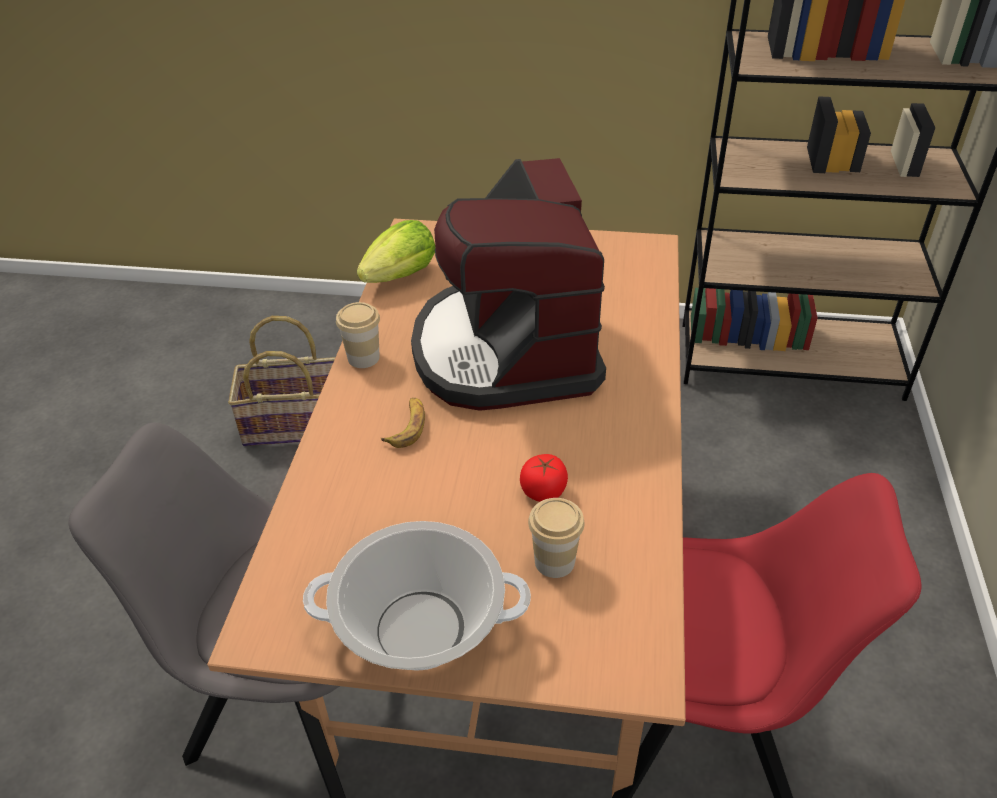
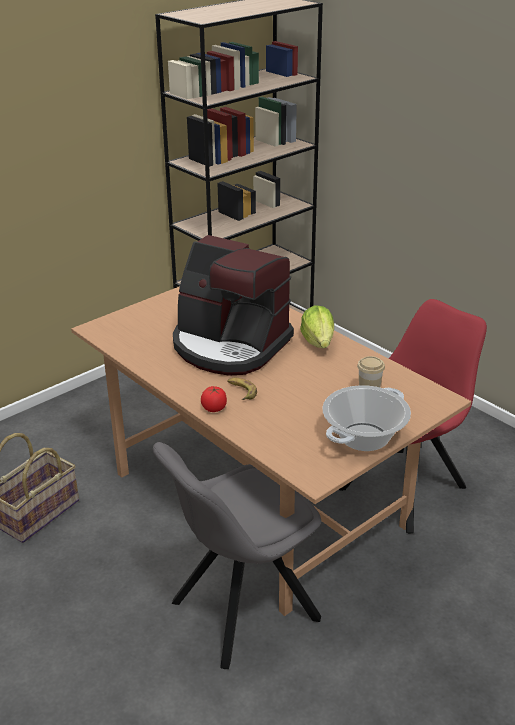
camera: 50 degrees left, 10 degrees down
(363, 358) = (173, 382): cup -> none
(401, 276) = (126, 346): lettuce -> lettuce (318, 342)
(543, 491) = (329, 377): tomato -> tomato (214, 408)

